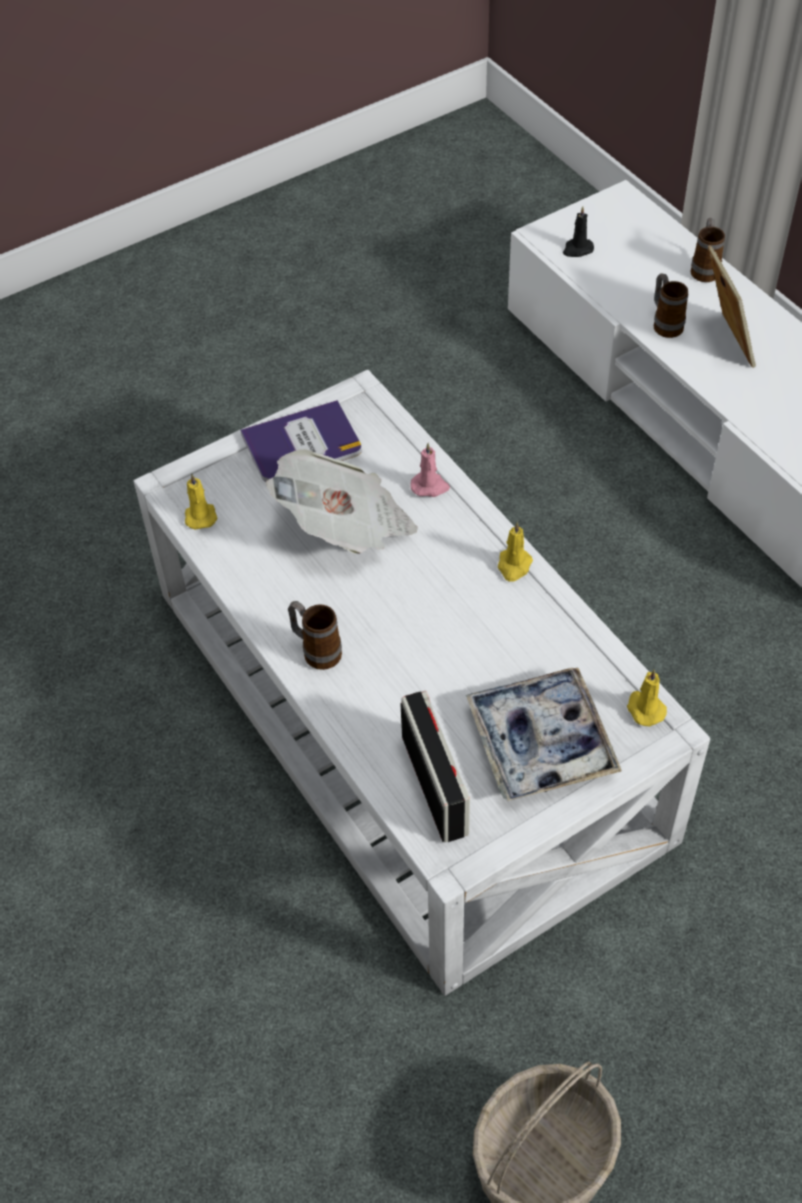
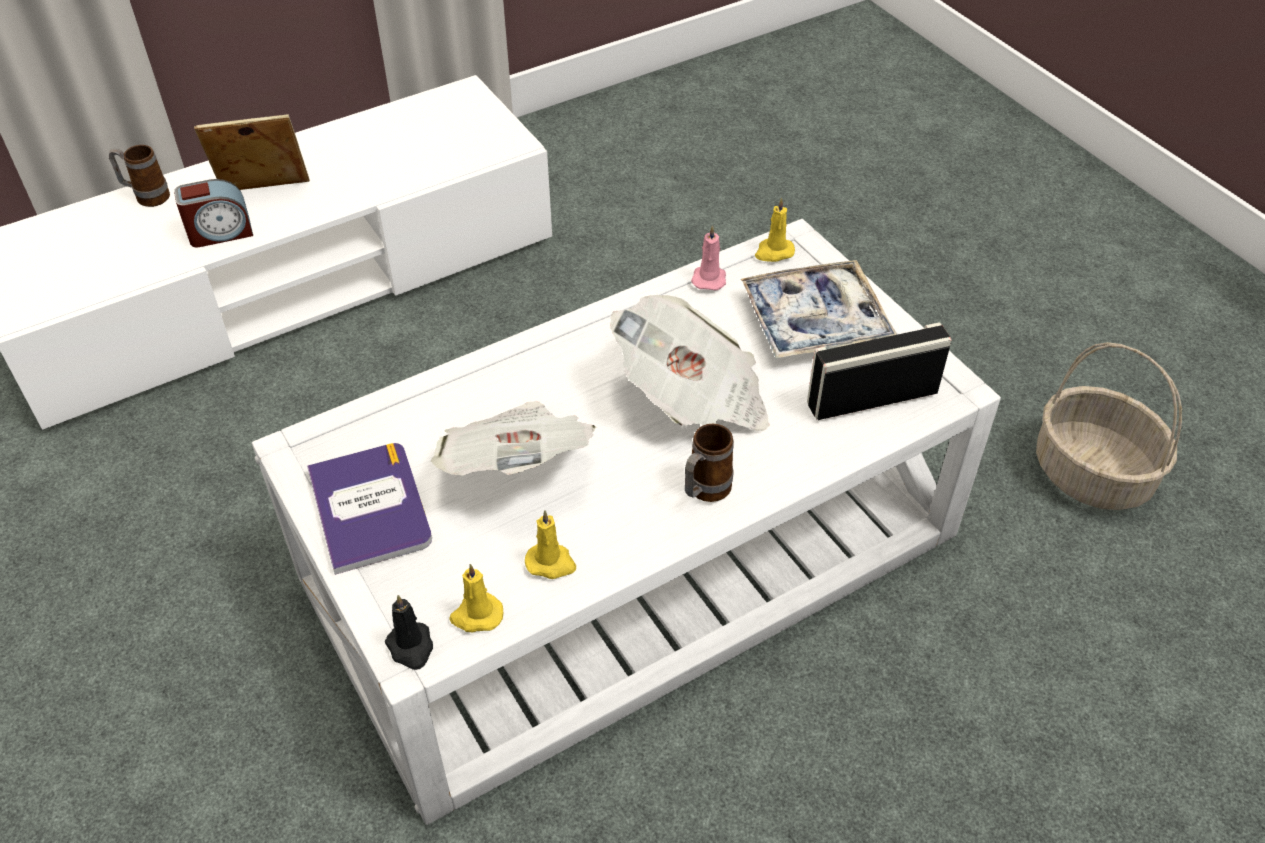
camera: 90 degrees left, 5 degrees down
(430, 486) = (469, 388): pink candle -> pink candle (709, 278)
(430, 643) = (693, 397): none -> newspaper
(514, 566) = (595, 327): yellow candle -> yellow candle (551, 563)
(577, 249) = (62, 288): black candle -> black candle (411, 647)
(665, 324) = (220, 232): mug -> alarm clock

